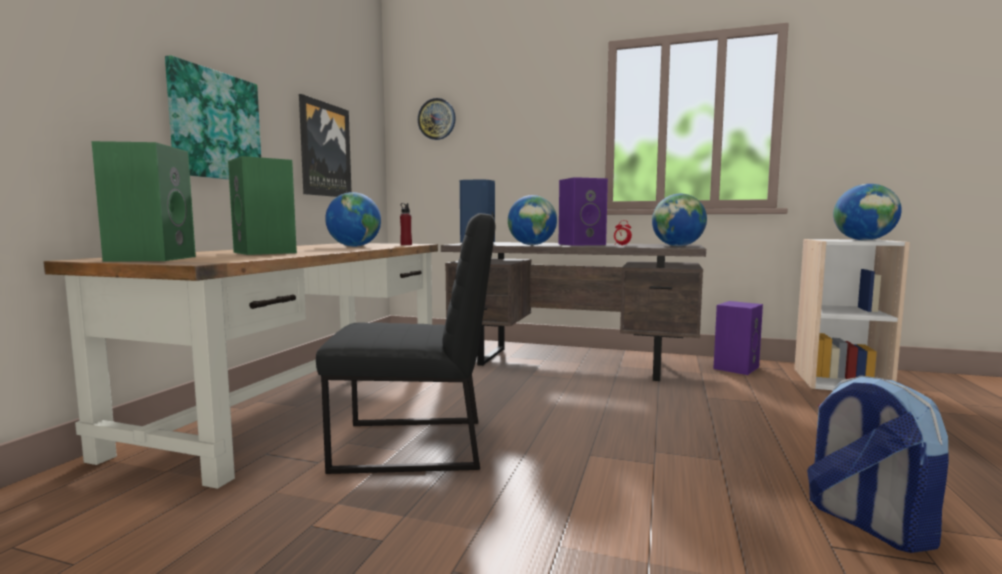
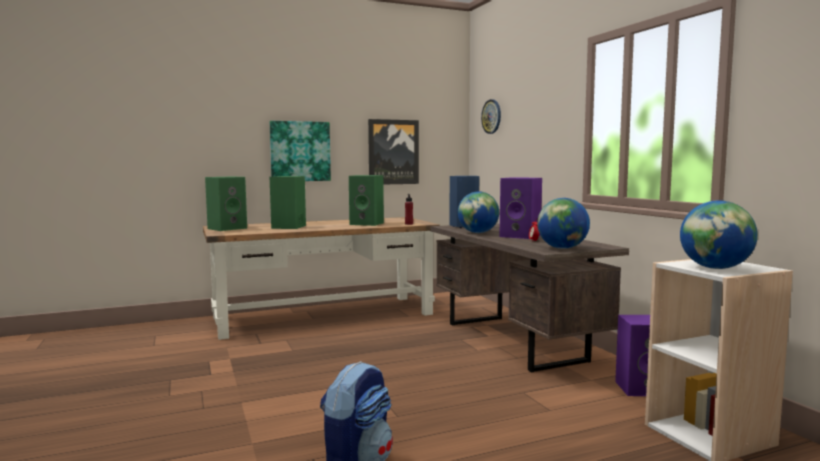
camera: 50 degrees right, 0 degrees up
(354, 246) = (367, 223): globe -> green speaker
(416, 445) = (303, 351): black chair -> none

